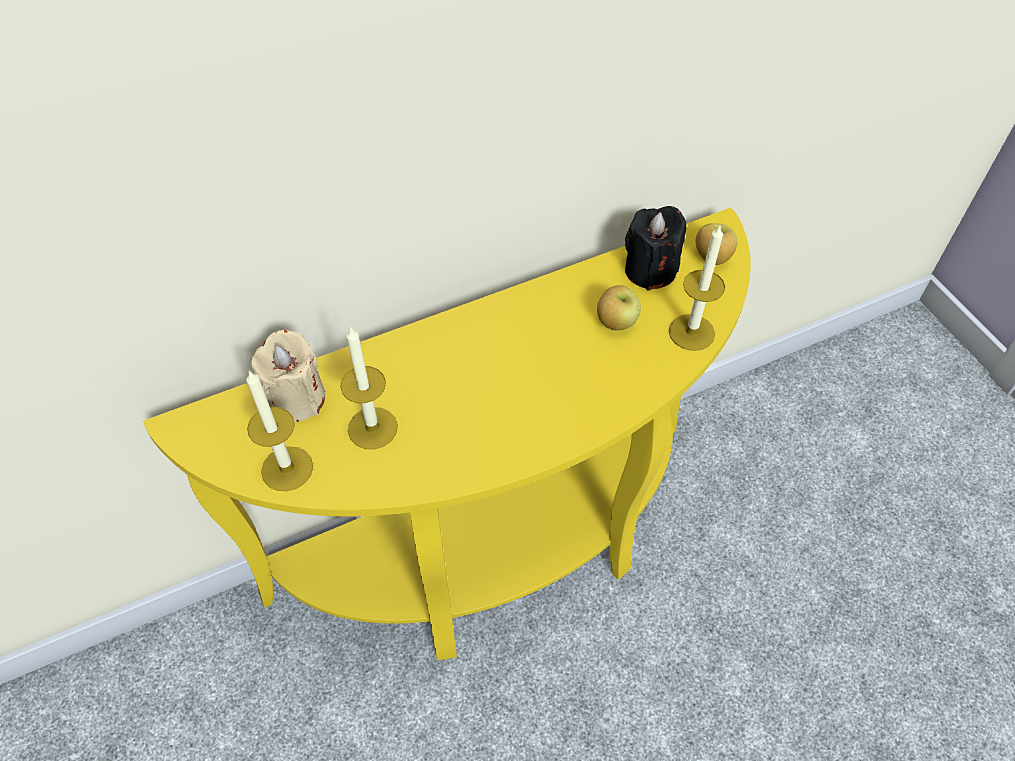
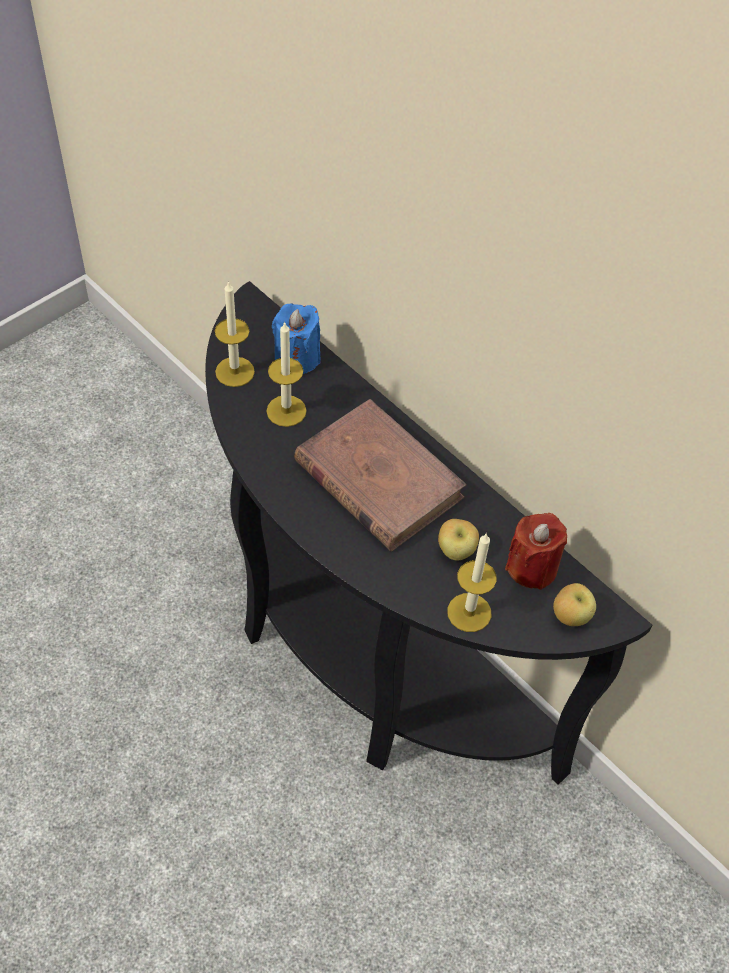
camera: 70 degrees right, 0 degrees up
(296, 398) = (297, 358): beige candle -> blue candle
(502, 552) = (361, 654): yellow console table -> black console table
(503, 365) = (378, 479): none -> brown book
(650, 270) = (532, 567): black candle -> red candle

